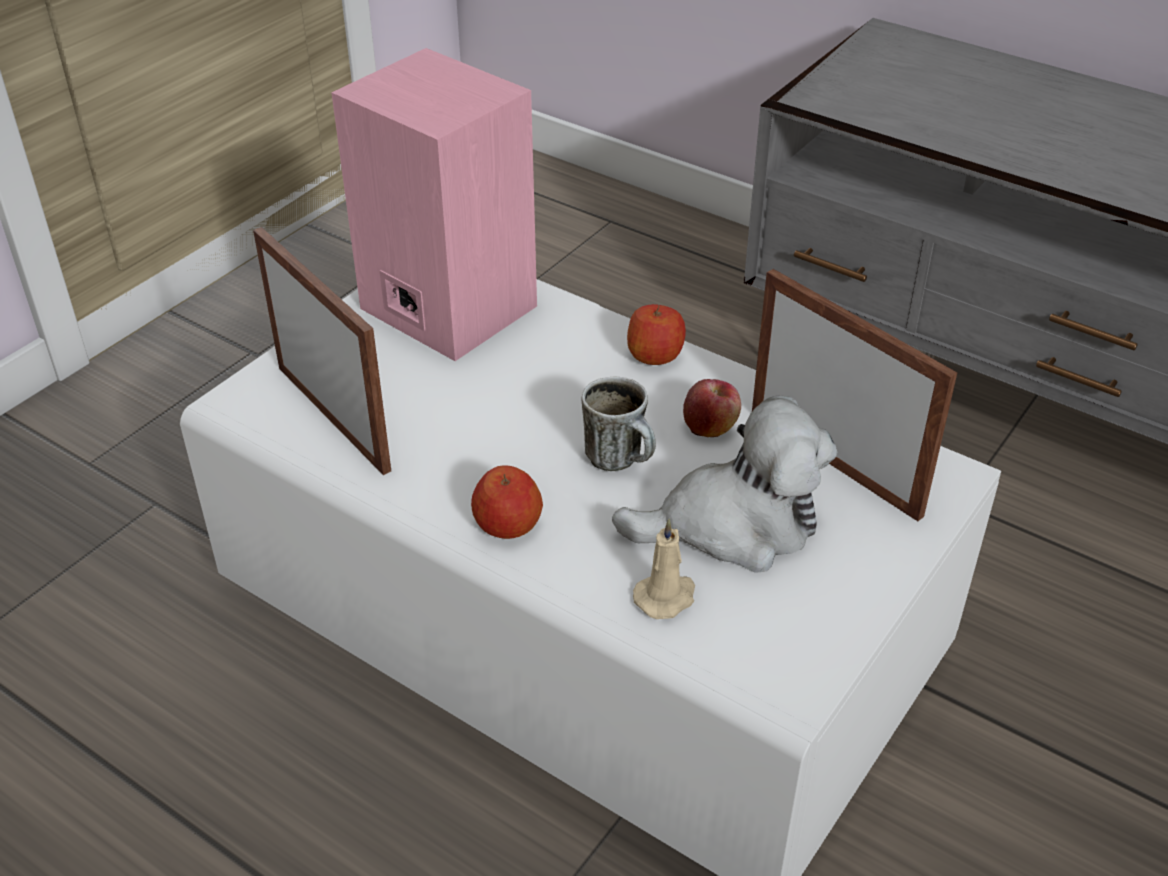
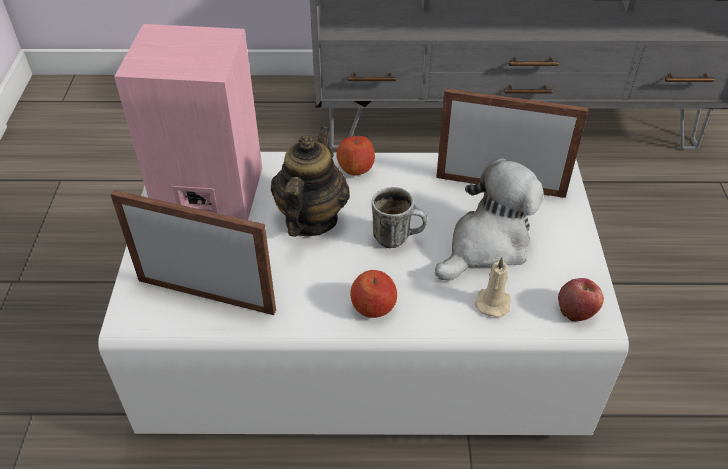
camera: 35 degrees left, 5 degrees up
(534, 390) = (310, 219): none -> teapot
(710, 426) = (423, 195): apple -> apple (577, 310)

